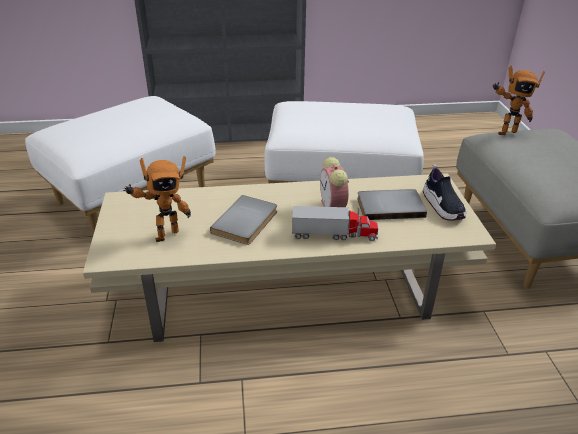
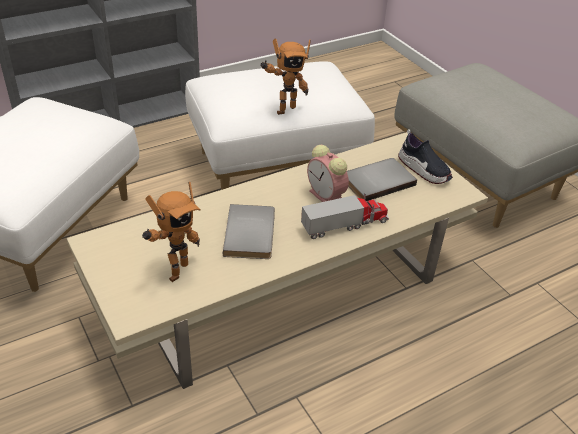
camera: 25 degrees left, 5 degrees up
(505, 132) = (439, 76): toy robot -> toy robot (284, 109)

